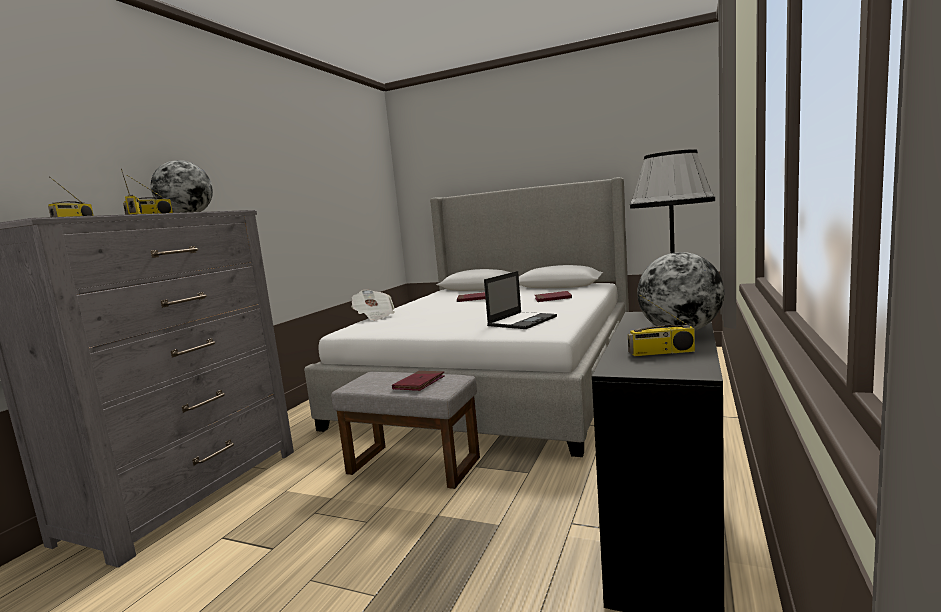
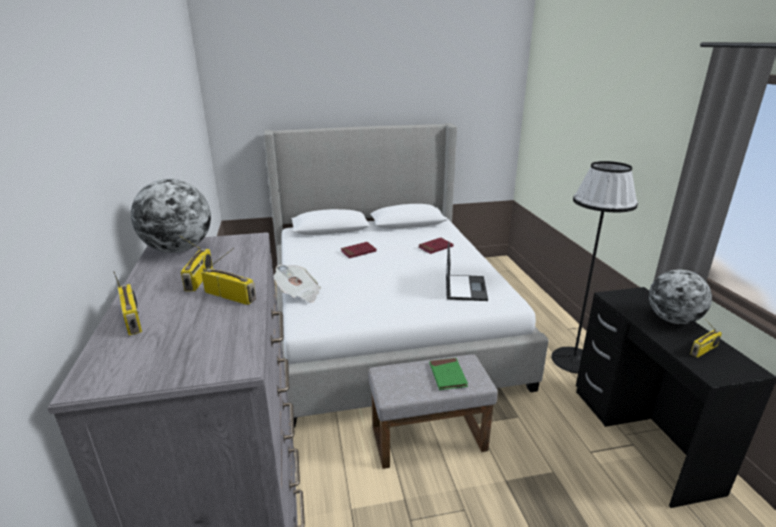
camera: 35 degrees left, 15 degrees up
(419, 383) = (447, 375): red book -> green book

